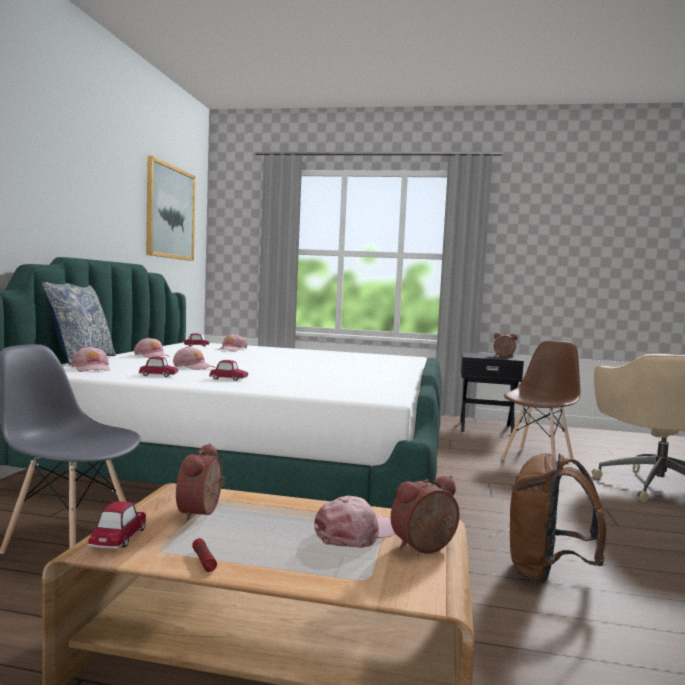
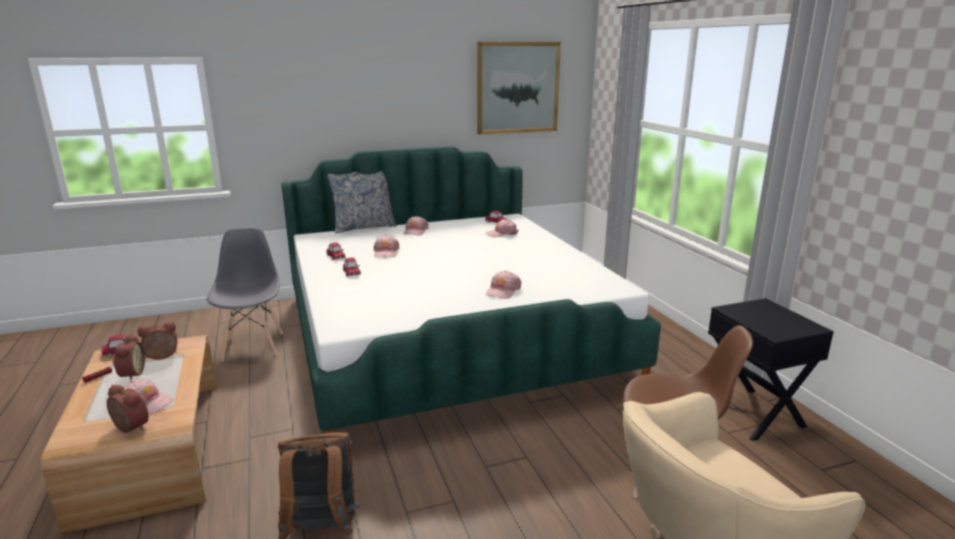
camera: 60 degrees right, 15 degrees up
(91, 368) = (334, 239): pink cap -> pink cap (503, 291)
(504, 356) = (788, 325): alarm clock -> alarm clock (130, 374)

